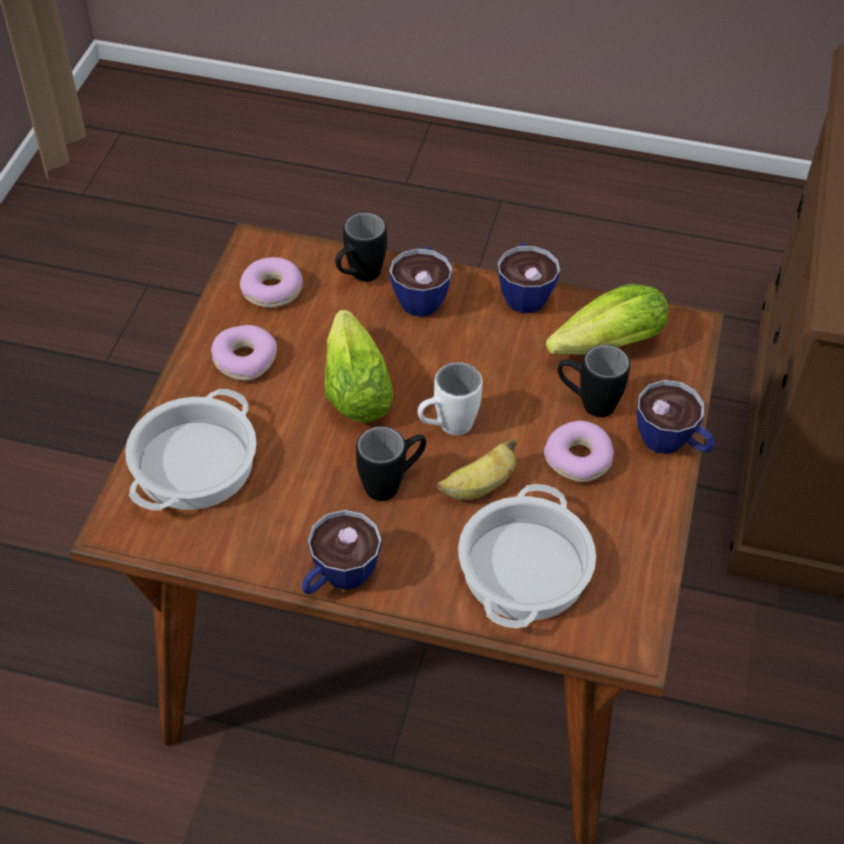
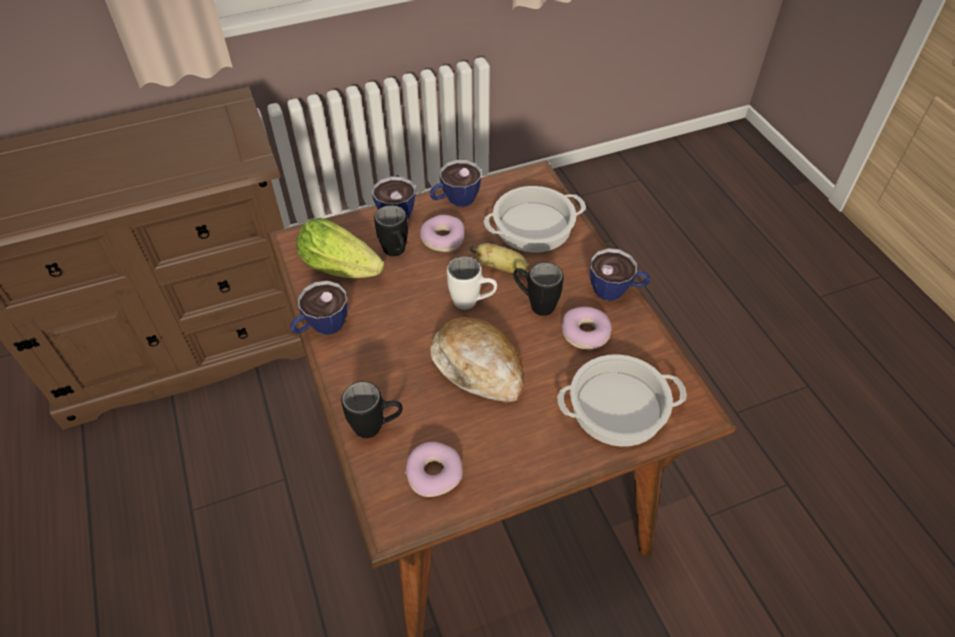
camera: 125 degrees left, 0 degrees up
(244, 359) = (513, 442): donut -> donut (585, 334)
(355, 383) = (478, 366): lettuce -> bread
(422, 296) = (367, 379): cup -> cup (455, 200)

